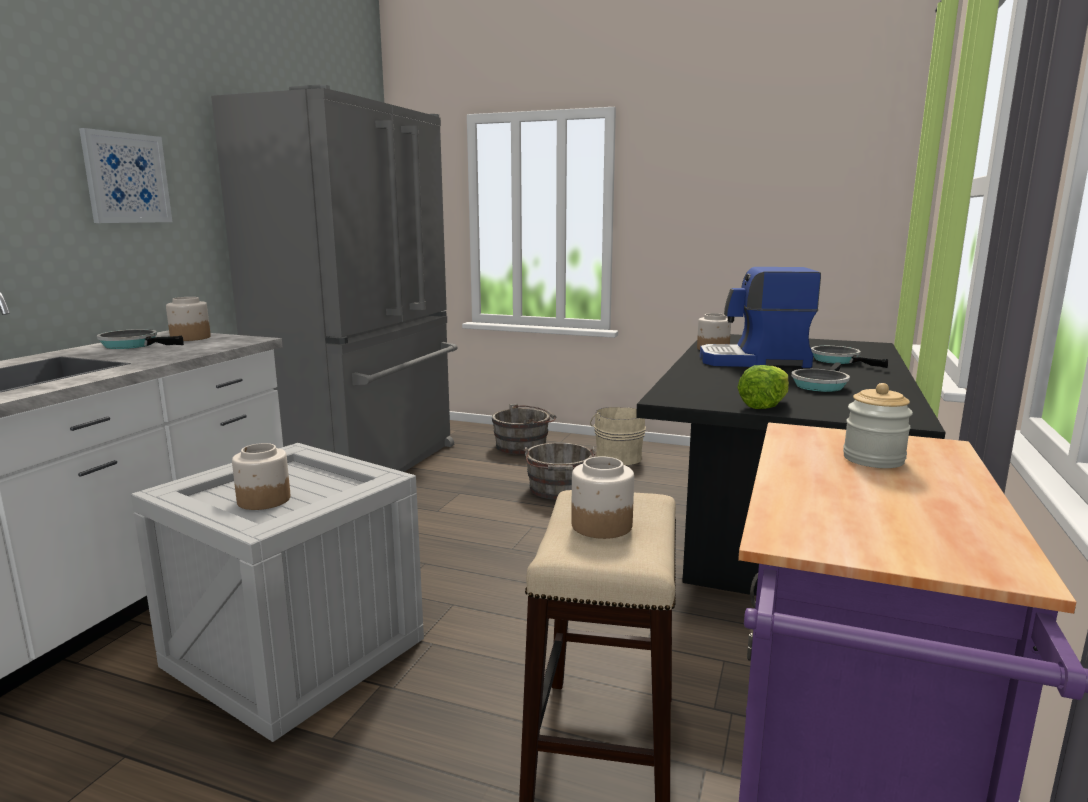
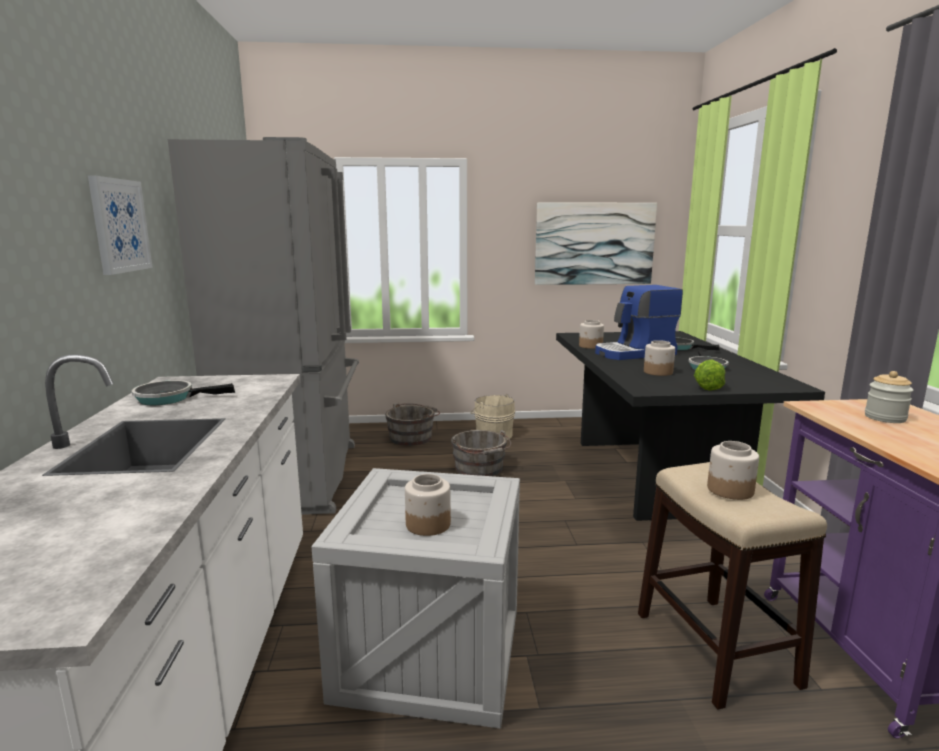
camera: 25 degrees left, 0 degrees up
(190, 338) = (208, 383): jar -> jar (658, 372)
(783, 215) = (594, 243): none -> picture

